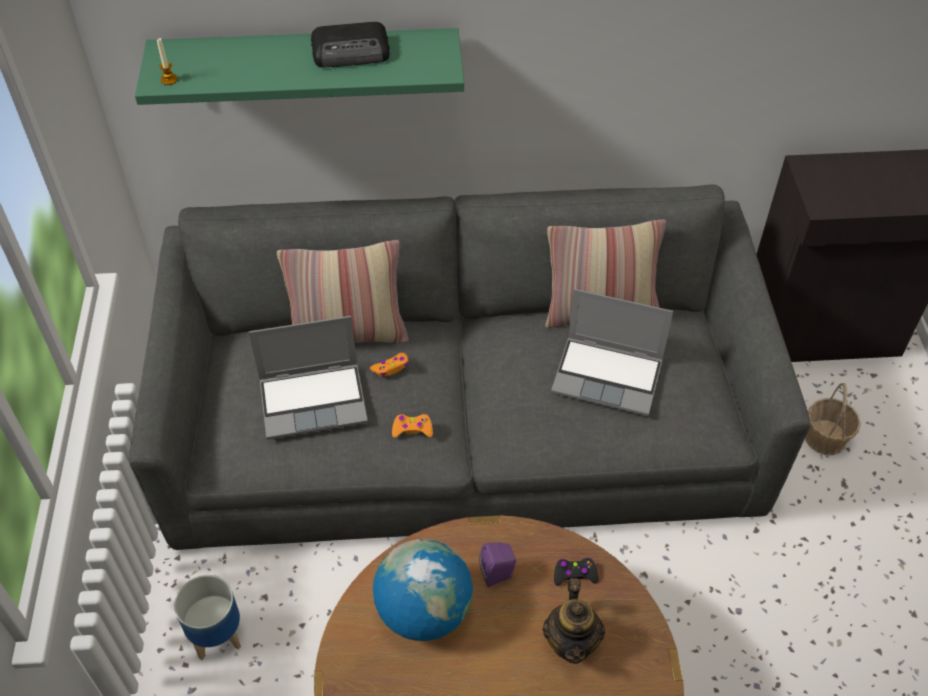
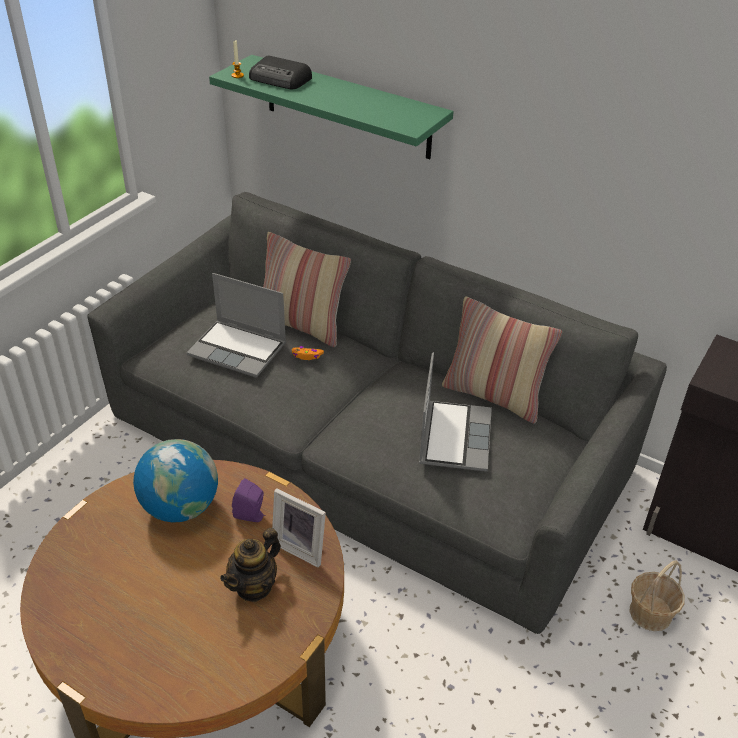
camera: 35 degrees right, 10 degrees down
(217, 635) = (92, 478): planter -> none
(352, 52) = (365, 99): radio -> radio (281, 79)
(412, 429) = (284, 398): orange game controller -> none
(574, 574) = (301, 547): black game controller -> picture frame
(609, 376) = (453, 436): laptop -> laptop turned 135 degrees counterclockwise

